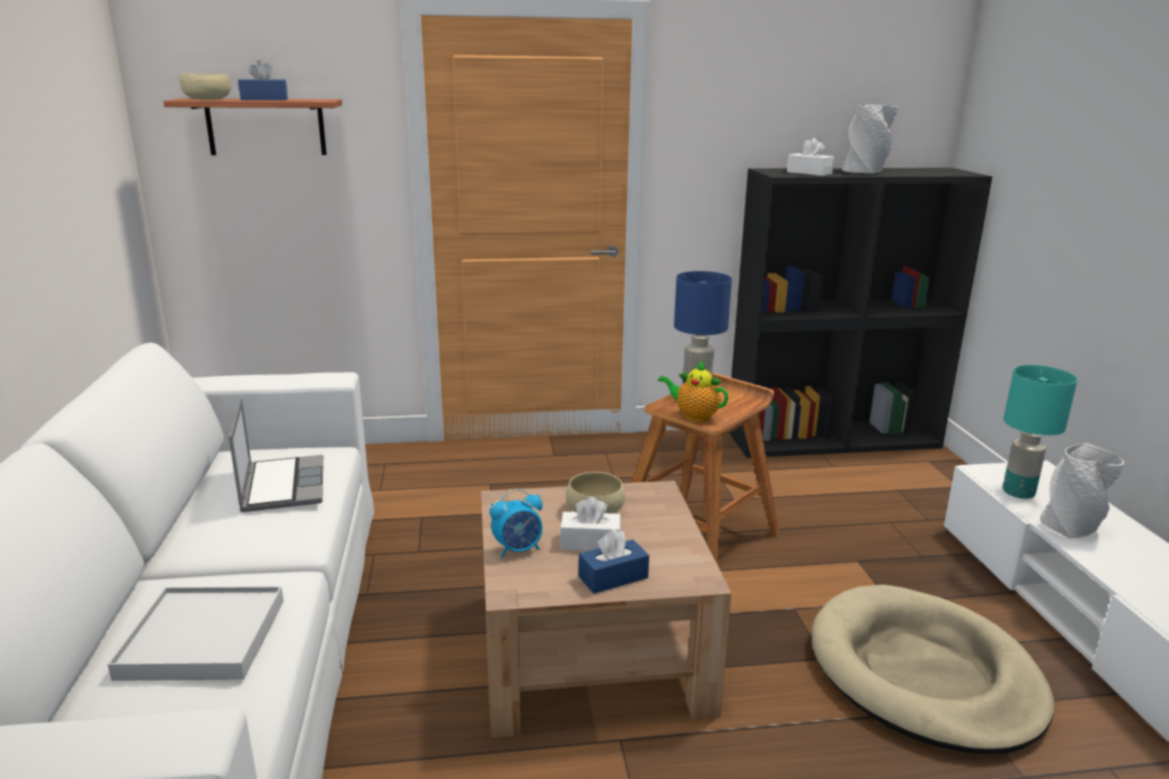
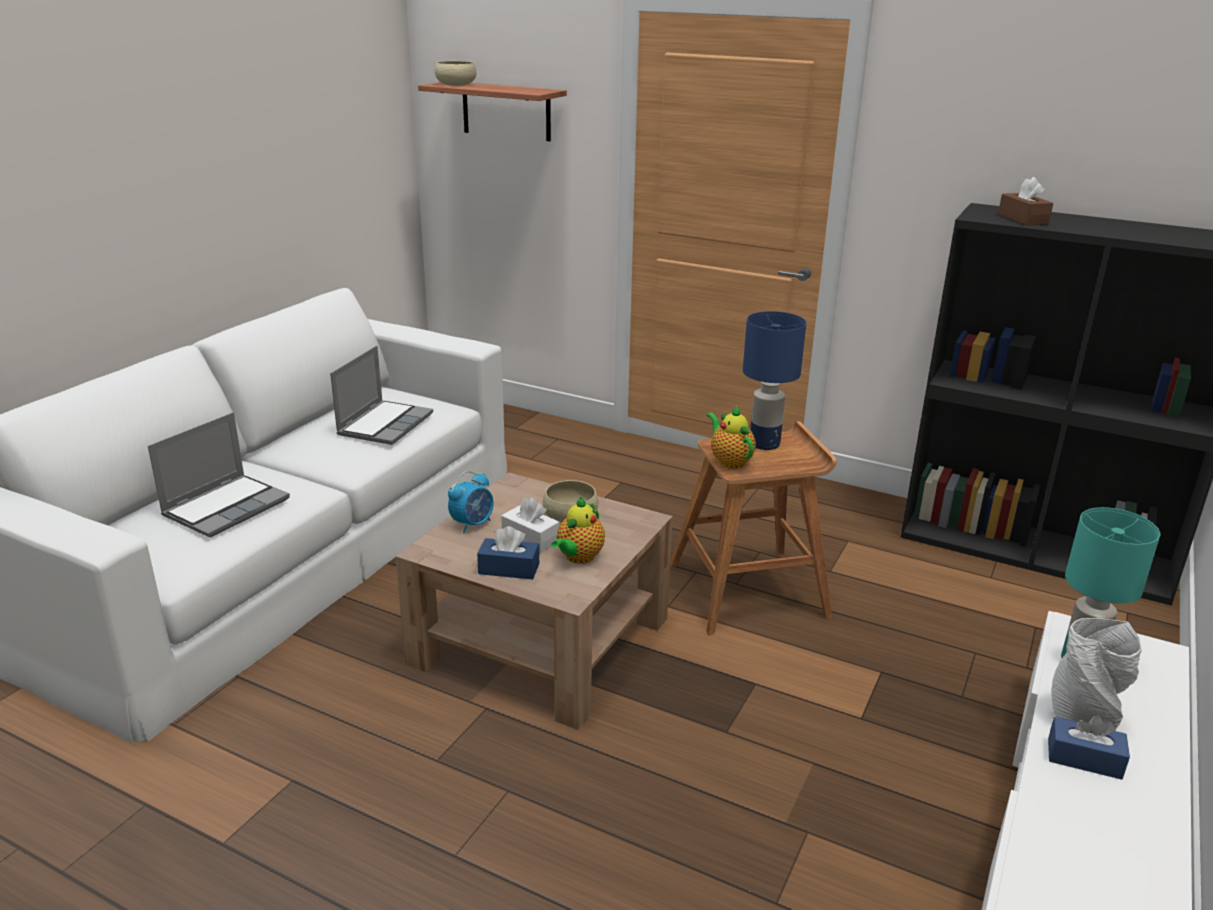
camera: 35 degrees right, 5 degrees up
(203, 638) = (227, 507): white tray -> laptop
(264, 99) = (496, 88): blue tissue box -> blue tissue box (1084, 759)
(518, 549) = (472, 524): alarm clock -> alarm clock turned 60 degrees counterclockwise
(656, 543) = (578, 558): none -> teapot
(809, 173) = (1022, 219): white tissue box -> brown tissue box
(865, 171) = (1109, 227): grey vase -> none
(923, 674) = (802, 787): beige dog bed -> none

